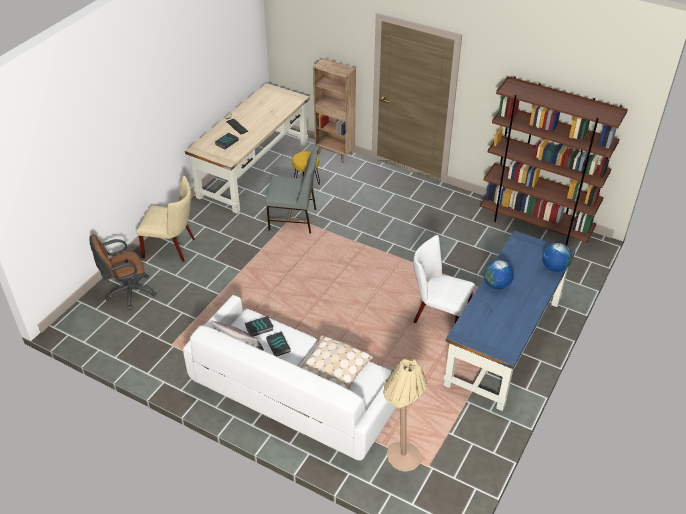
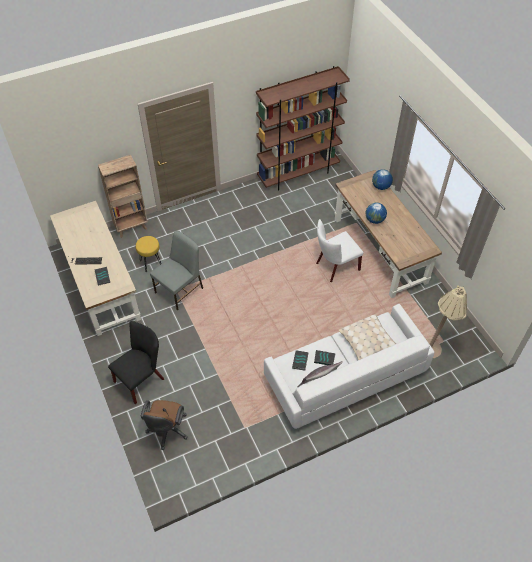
camera: 55 degrees left, 10 degrees up
(172, 247) = (142, 378): beige chair -> black chair
(504, 343) = (380, 250): blue desk -> brown desk

